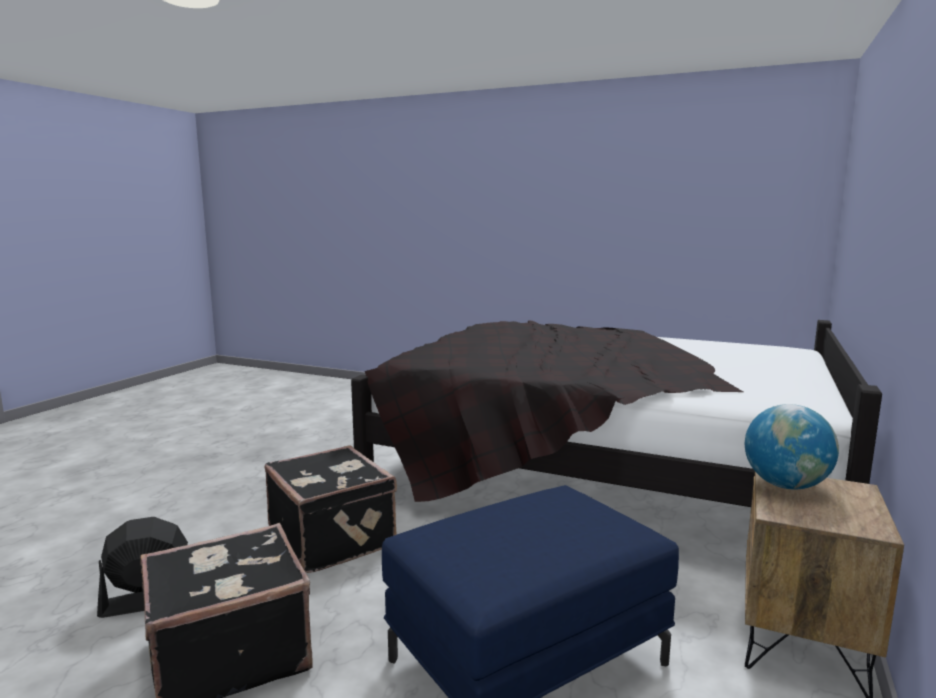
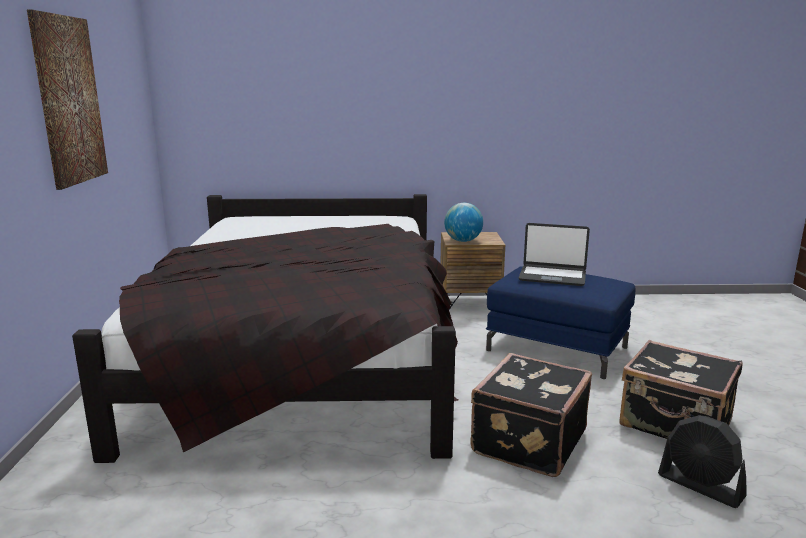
camera: 115 degrees left, 5 degrees up
(553, 527) = (552, 276): none -> laptop
(634, 194) = (69, 100): none -> picture

